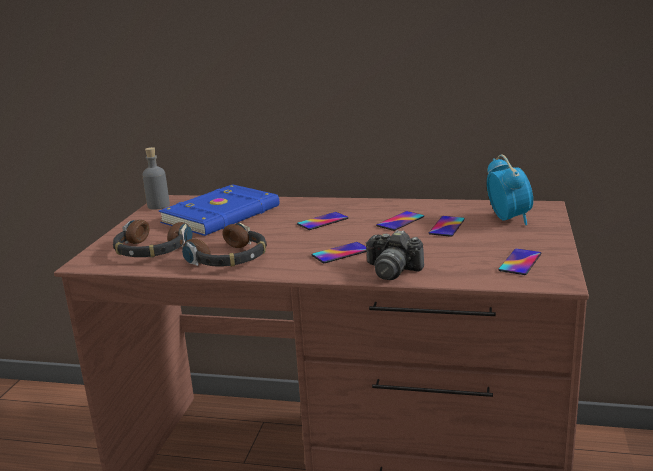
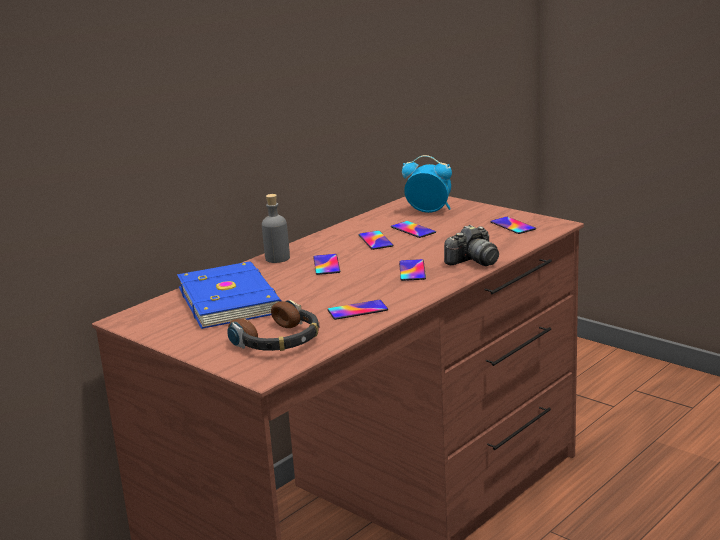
camera: 60 degrees left, 0 degrees up
(158, 206) = (138, 325): grey bottle -> grey bottle (277, 258)
(229, 258) = (357, 310): headphones -> phone

